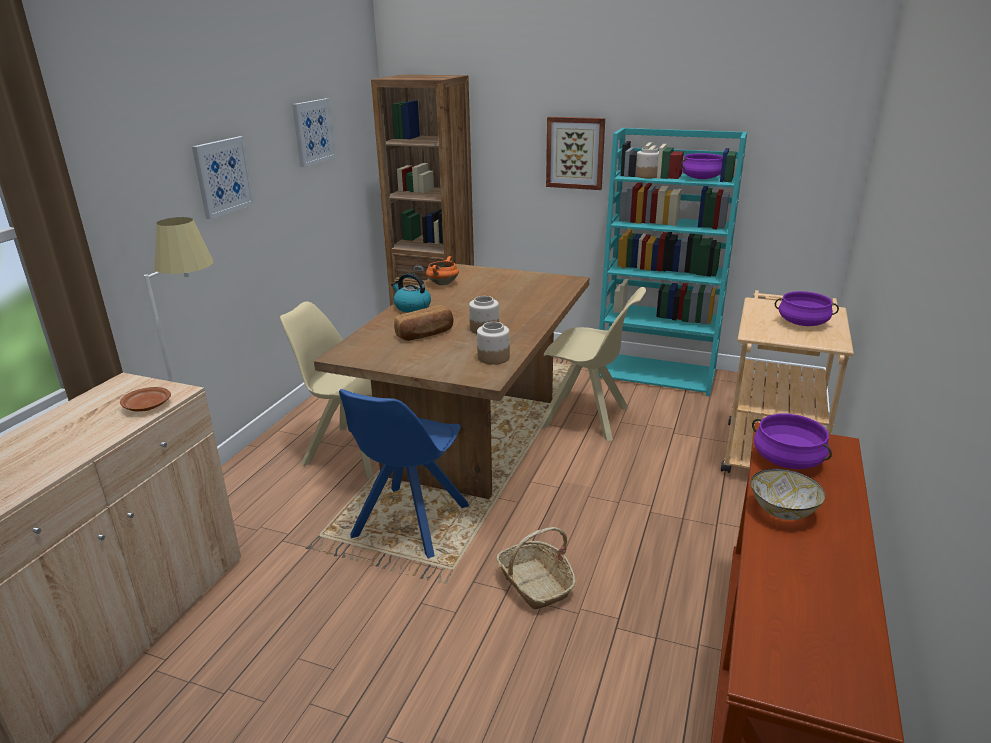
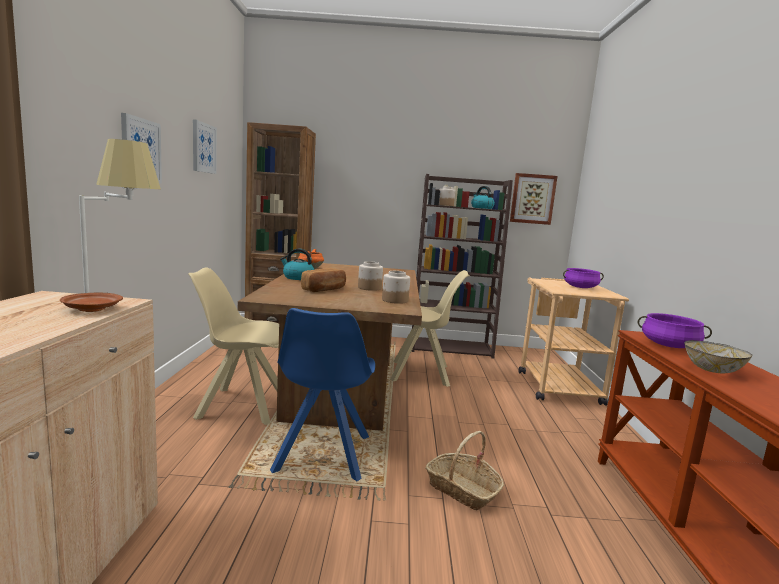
camera: 20 degrees left, 15 degrees down
(575, 153) = (391, 192): picture -> picture (532, 199)
(657, 374) = (451, 348): turquoise bookcase -> brown bookcase
(701, 178) = (481, 208): purple cooking pot -> kettle

